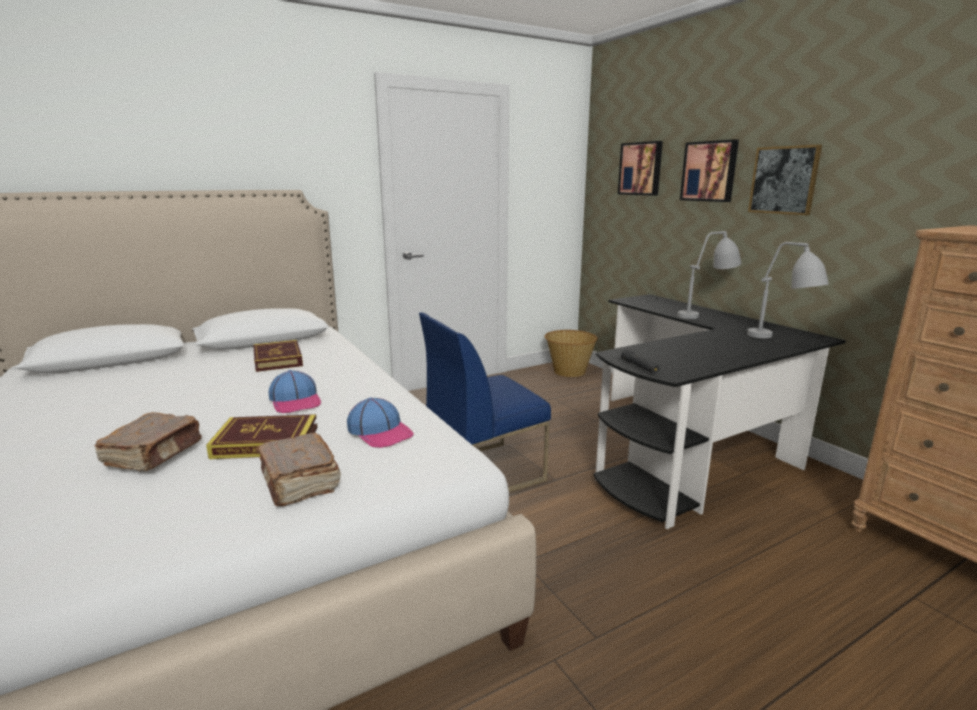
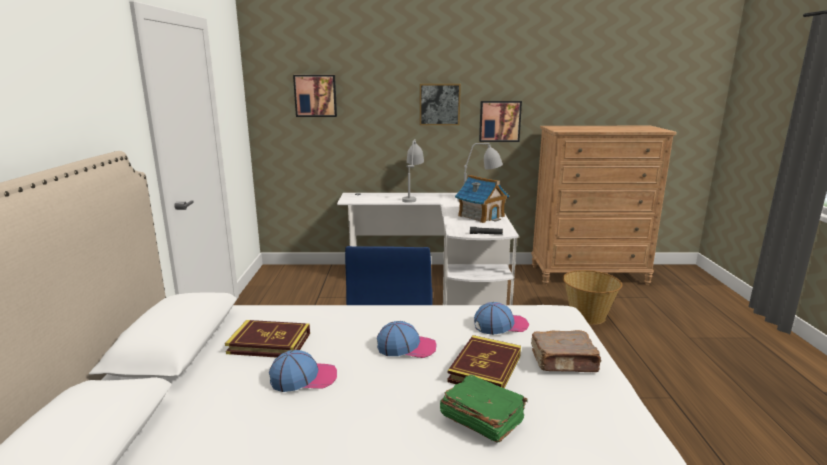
camera: 60 degrees left, 0 degrees up
(155, 454) = (481, 418): brown book -> green book
(224, 381) = (304, 378): none -> cap
(569, 371) = (283, 276): basket -> basket (587, 316)
(690, 448) = (440, 285): black desk -> white desk
(710, 171) = (383, 98): picture -> picture (499, 121)
(712, 353) = (481, 216): none -> toy house

